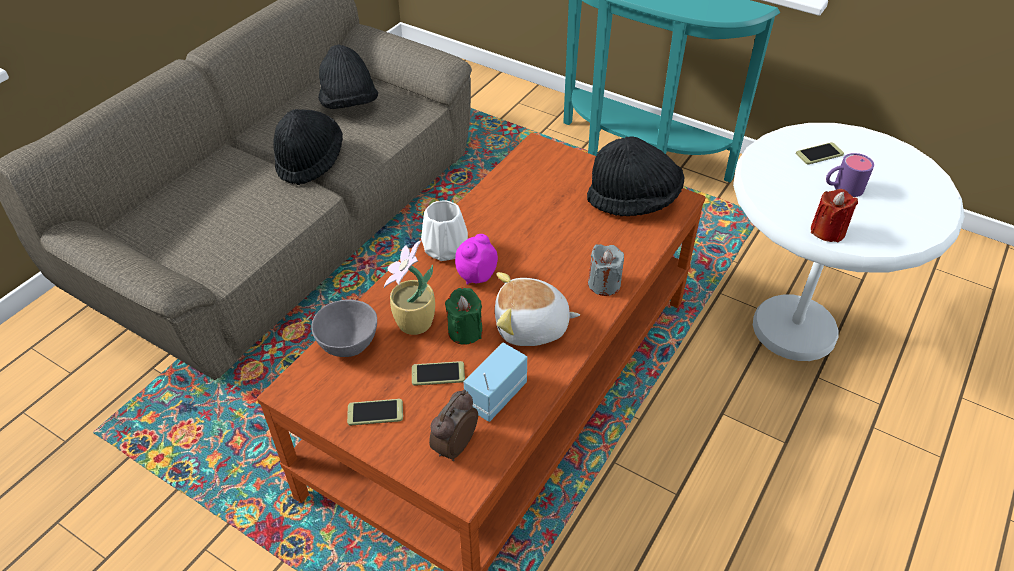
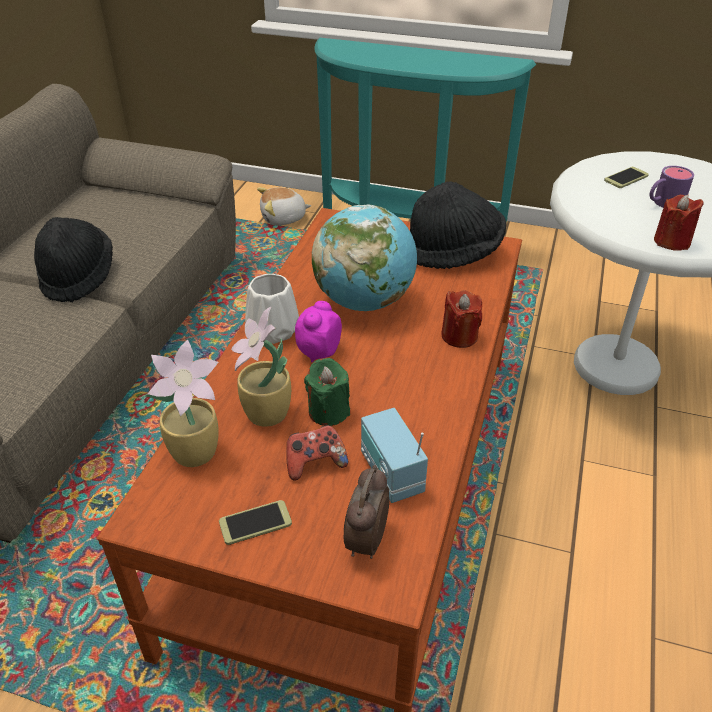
camera: 15 degrees left, 5 degrees down
(349, 104) = (106, 216): black hat -> none
(350, 345) = (197, 452): grey bowl -> potted plant
(438, 374) = (315, 463): phone -> game controller
(495, 396) = (391, 474): radio -> radio turned 45 degrees counterclockwise
(531, 327) = (401, 393): plush toy -> plush toy (283, 218)
(533, 235) = (364, 301): none -> globe
(604, 284) = (459, 336): grey candle -> red candle

